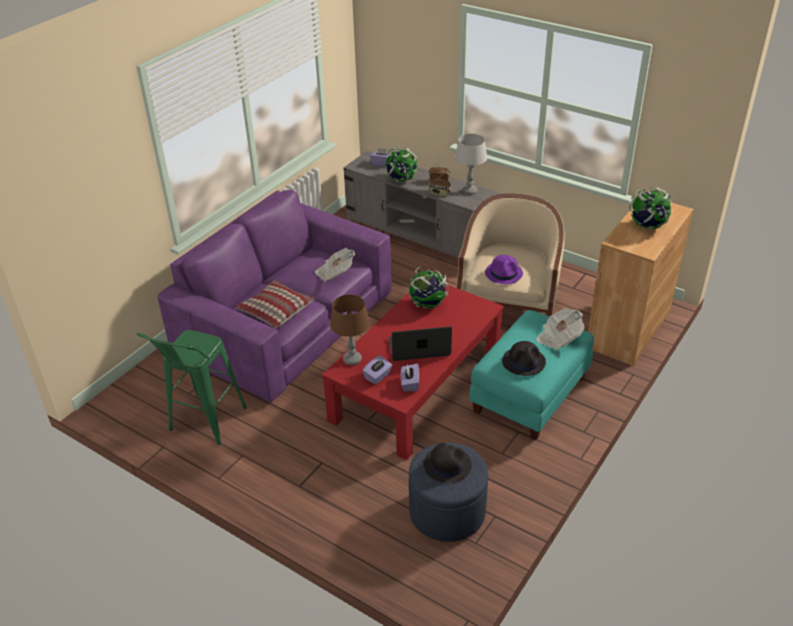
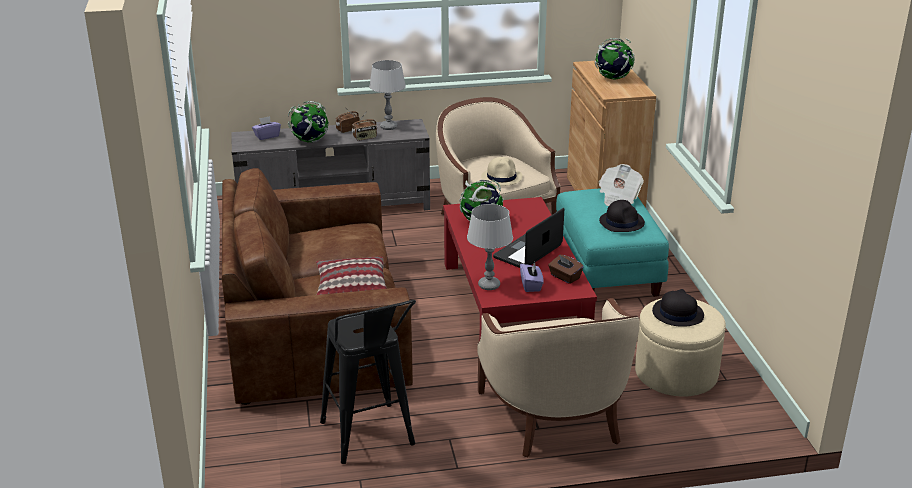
camera: 45 degrees left, 10 degrees down
(203, 424) = (370, 440): green stool -> black stool
(286, 324) = (314, 326): purple sofa -> brown sofa
(322, 485) = (555, 416): none -> beige armchair
(335, 273) = (358, 236): newspaper -> none
(352, 359) = (489, 285): brown table lamp -> grey table lamp
(409, 384) = (564, 277): purple tissue box -> brown tissue box
(447, 512) = (676, 374): blue ottoman -> beige ottoman
(504, 273) = (502, 177): purple hat -> beige hat

